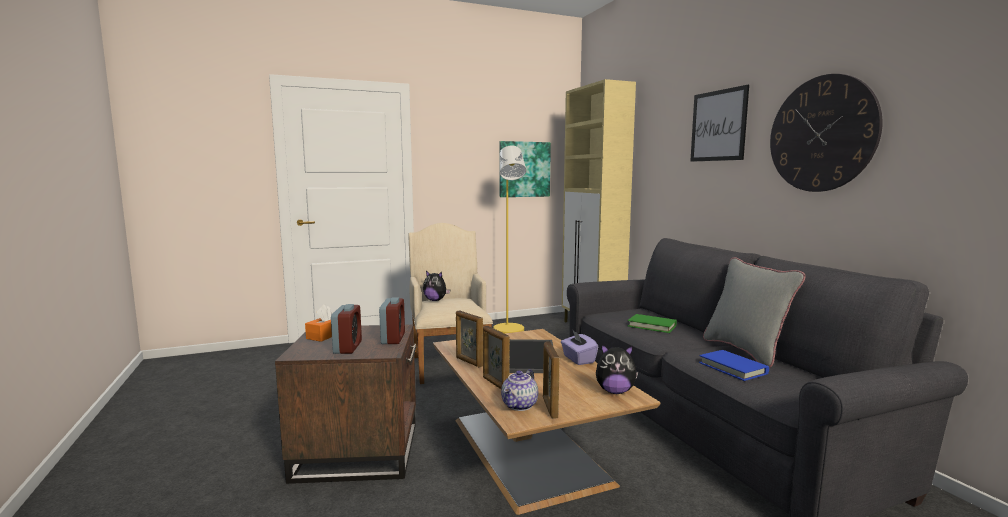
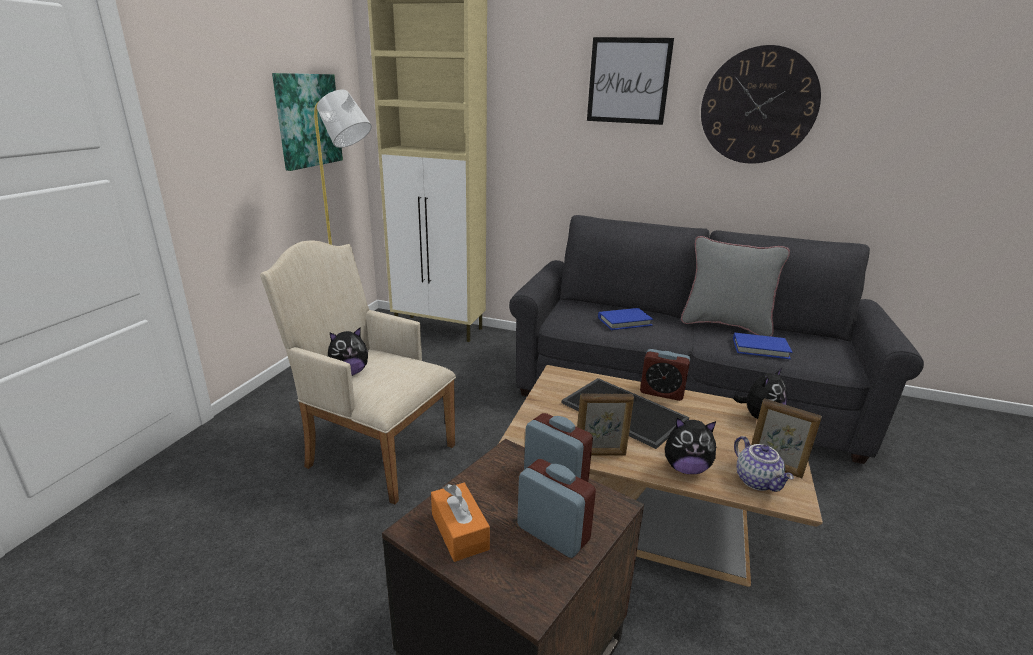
camera: 50 degrees left, 15 degrees up
(495, 384) = (686, 468): picture frame -> plush toy
(578, 359) = (662, 392): purple tissue box -> alarm clock
(652, 326) = (624, 321): green book -> blue book

